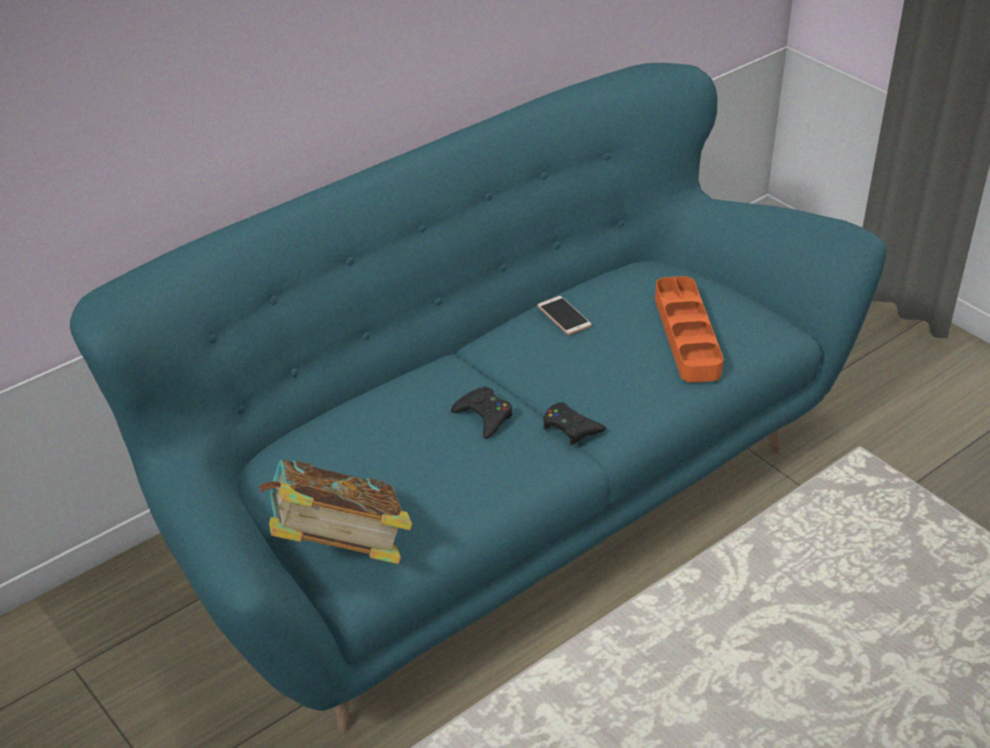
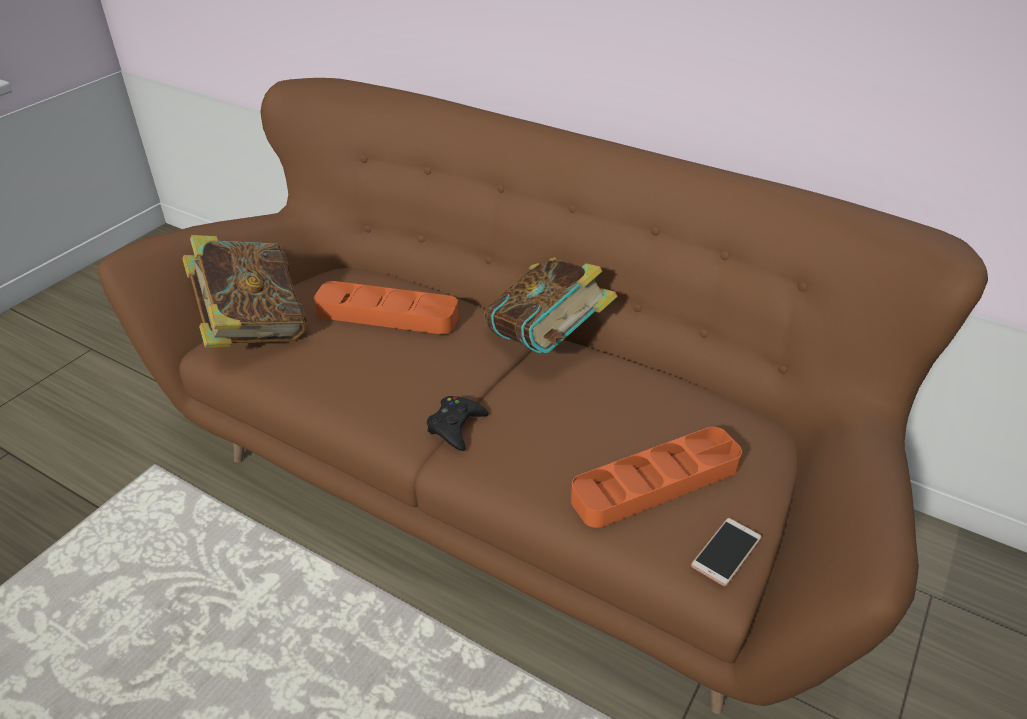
camera: 70 degrees right, 0 degrees up
(374, 442) = (387, 314): none -> orange tray
(477, 349) = (547, 342): none -> book
(484, 416) = (446, 366): black game controller -> none
(497, 503) = (513, 482): turquoise sofa -> brown sofa
(564, 316) = (629, 383): phone -> phone (726, 552)

